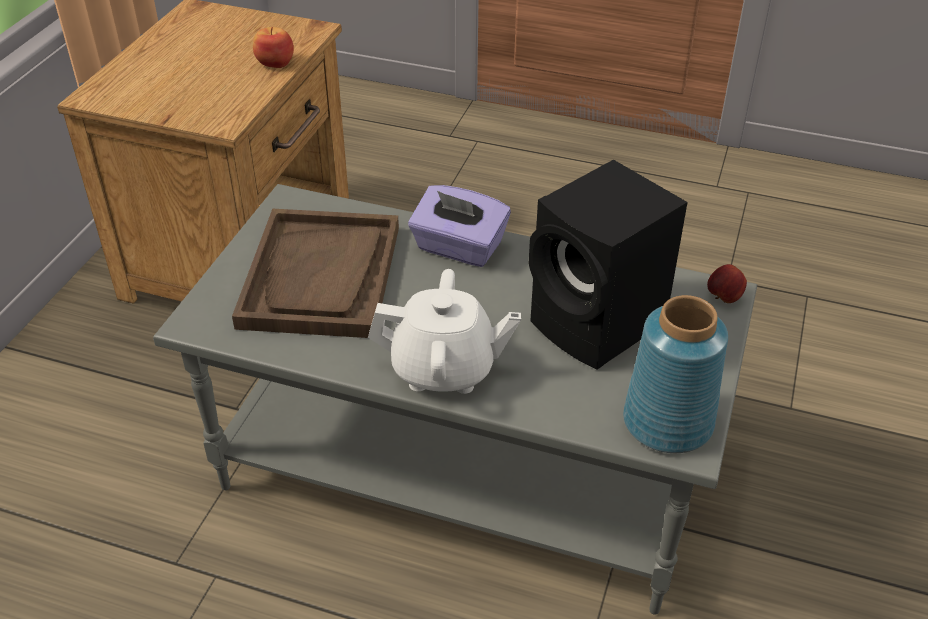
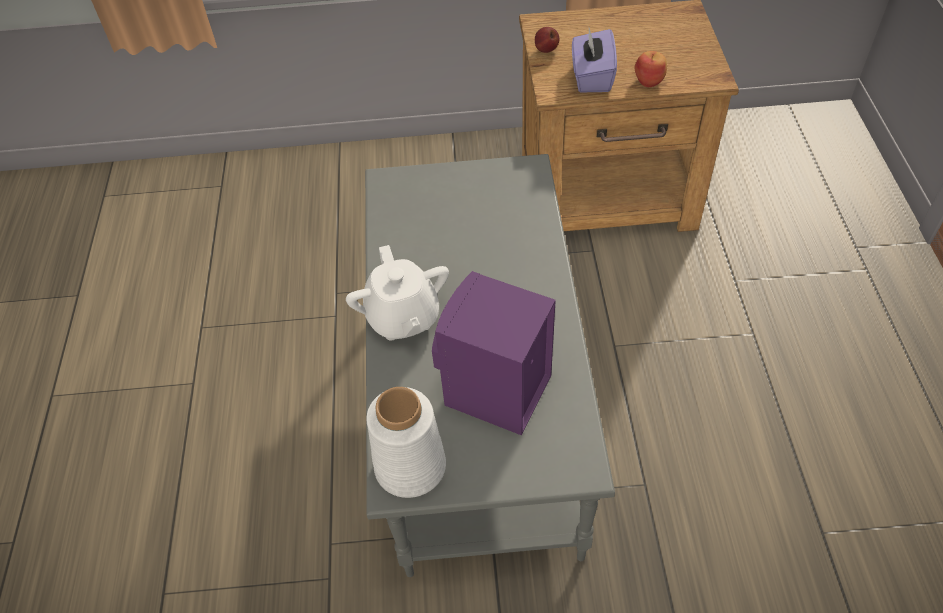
camera: 70 degrees right, 10 degrees up
(321, 276) = (461, 218): brown tray -> none
(458, 248) = (536, 278): purple tissue box -> purple tissue box (591, 77)
(599, 326) = (495, 393): black speaker -> purple speaker
(666, 423) = (409, 466): blue vase -> white vase
(723, 298) = (577, 470): apple -> apple (546, 50)

